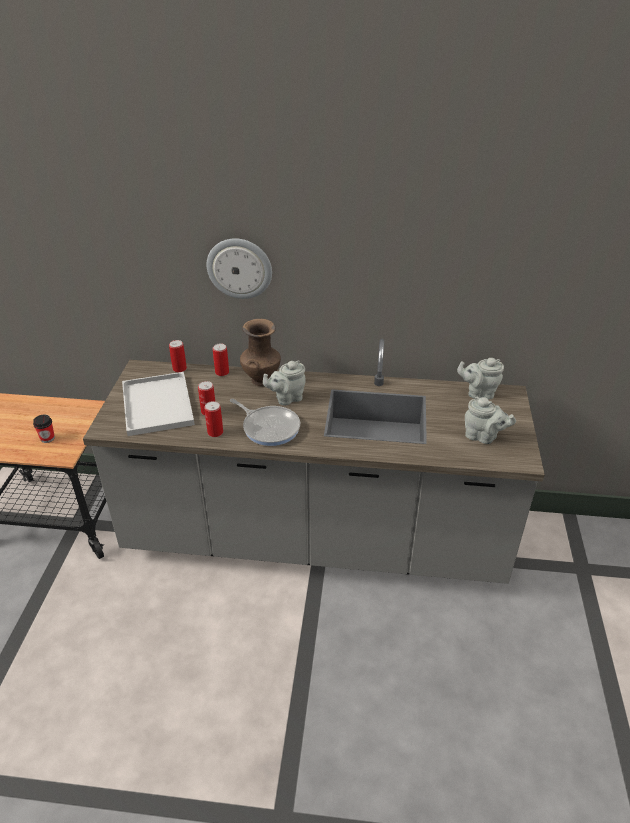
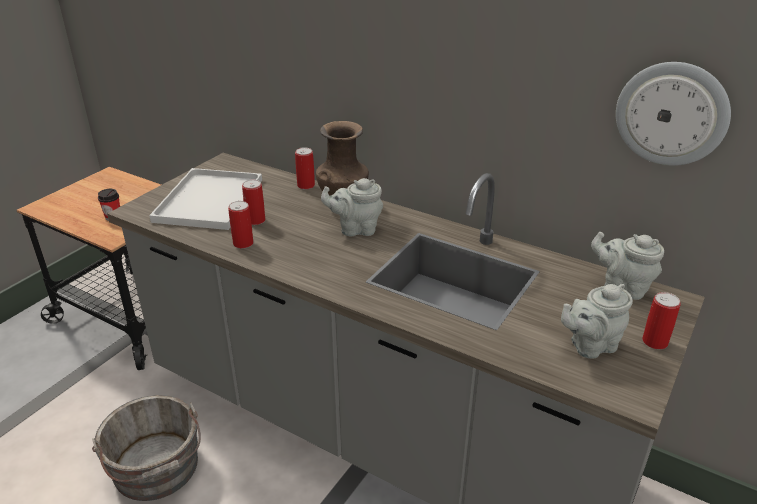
camera: 25 degrees right, 5 degrees down
(171, 625) = (157, 470): none -> grey bucket
(179, 369) = (264, 172): can -> can (655, 342)
(239, 268) = (337, 52): wall clock -> wall clock (671, 114)
(269, 427) = (308, 254): frying pan -> none
(483, 437) = (590, 345): grey teapot -> grey teapot turned 105 degrees clockwise

